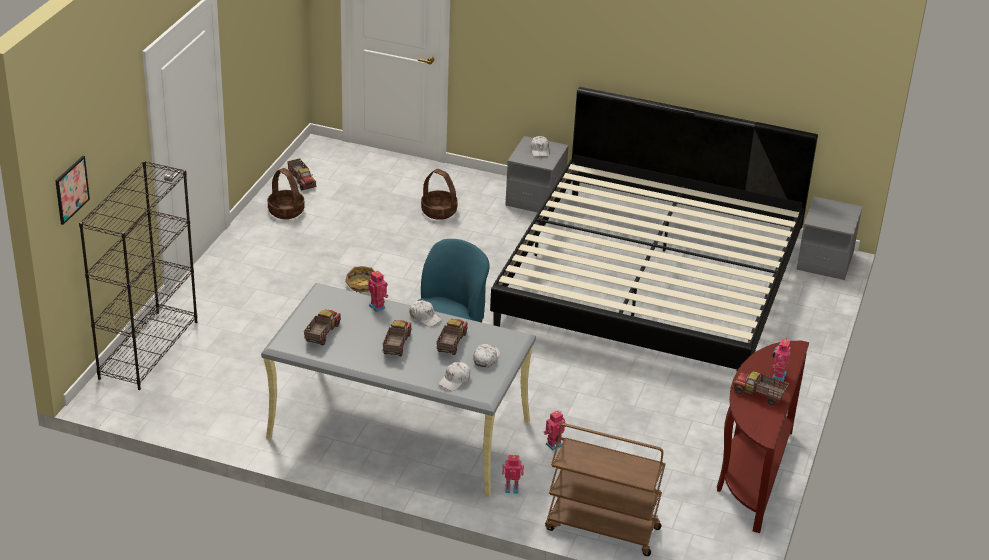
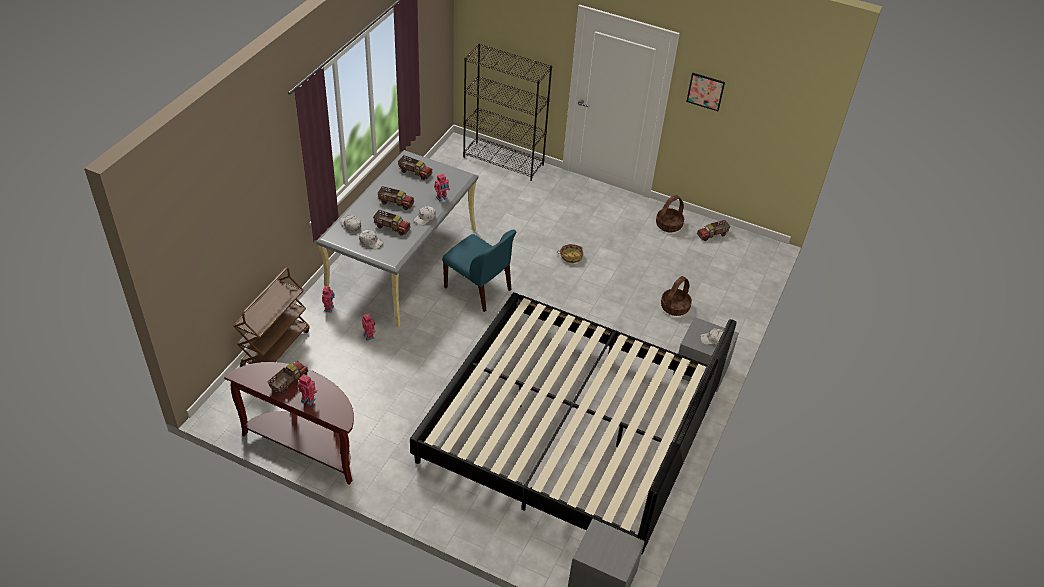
camera: 95 degrees right, 10 degrees up
(71, 189) = (483, 23): picture -> picture (705, 91)

